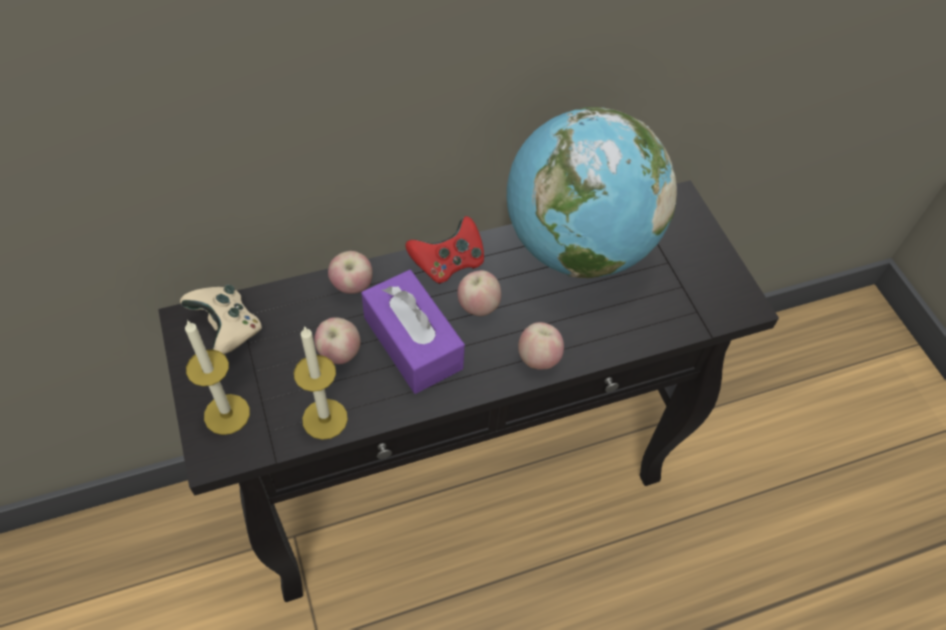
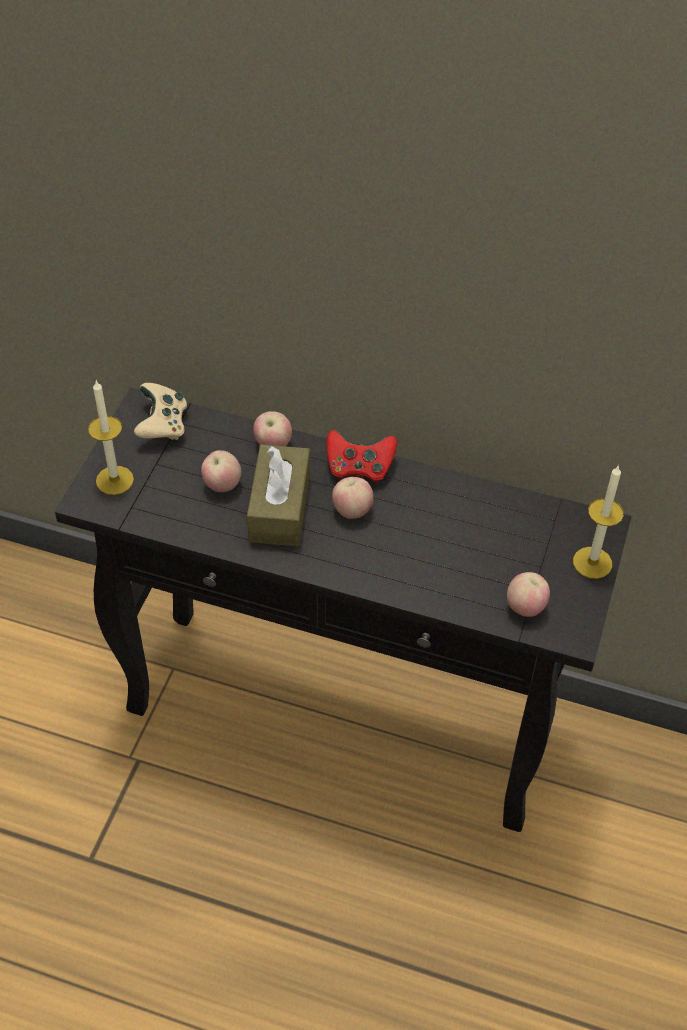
camera: 40 degrees right, 5 degrees down
(325, 419) = (174, 521): candle -> candle (592, 562)
(413, 343) = (280, 508): purple tissue box -> brown tissue box
(538, 358) = (361, 573): apple -> apple (525, 607)
(577, 247) = (474, 513): globe -> none

